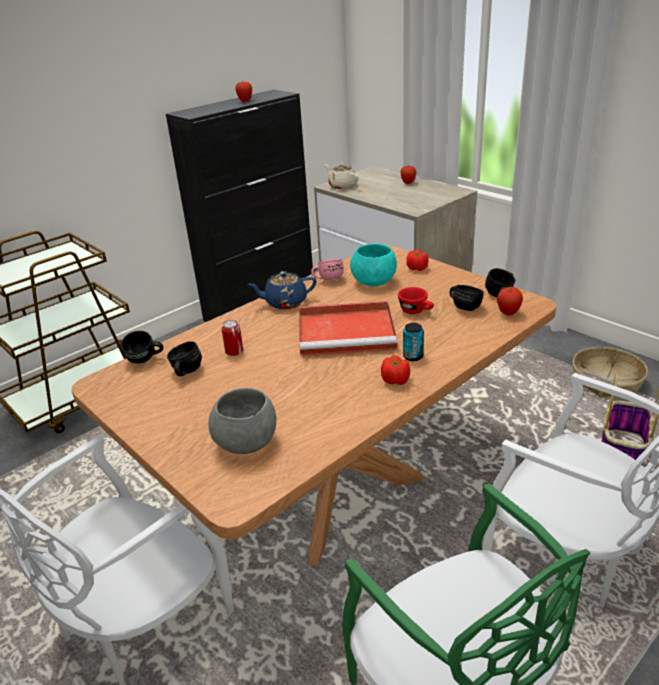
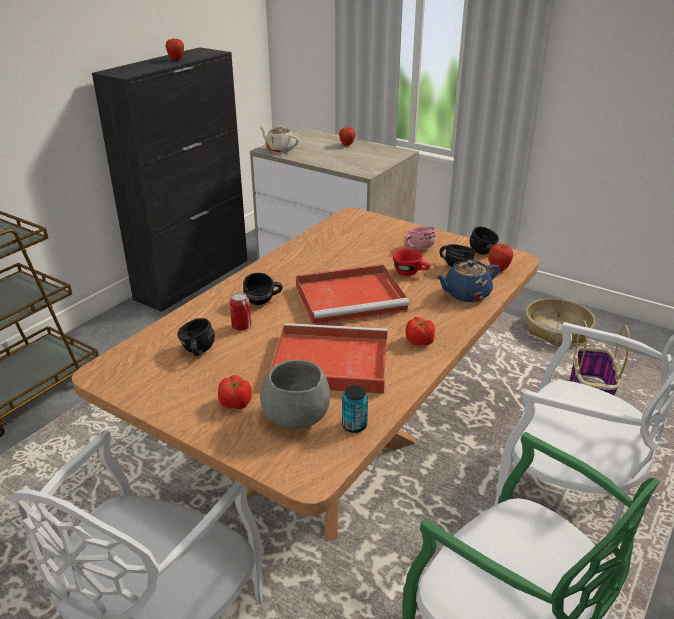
camera: 15 degrees left, 0 degrees up
(145, 360) = (145, 343): black mug -> black mug (263, 302)
(285, 302) = (273, 272): blue teapot -> blue teapot (466, 294)
(298, 393) = (328, 363): none -> red tray
(327, 279) = (307, 246): pink mug -> pink mug (417, 248)
(373, 282) = (356, 246): turquoise bowl -> none
(413, 356) = (426, 317): can -> can (354, 425)
(417, 268) = (393, 230): tomato -> tomato (236, 403)

